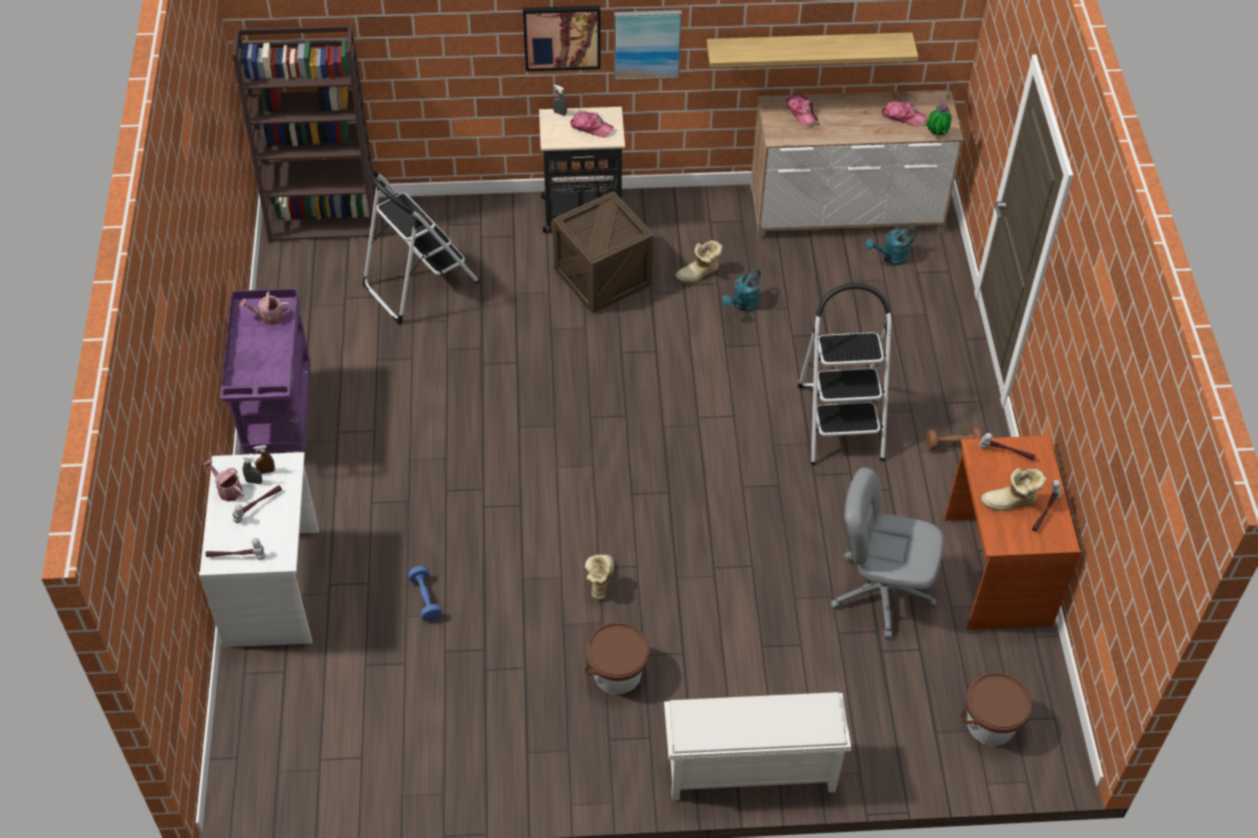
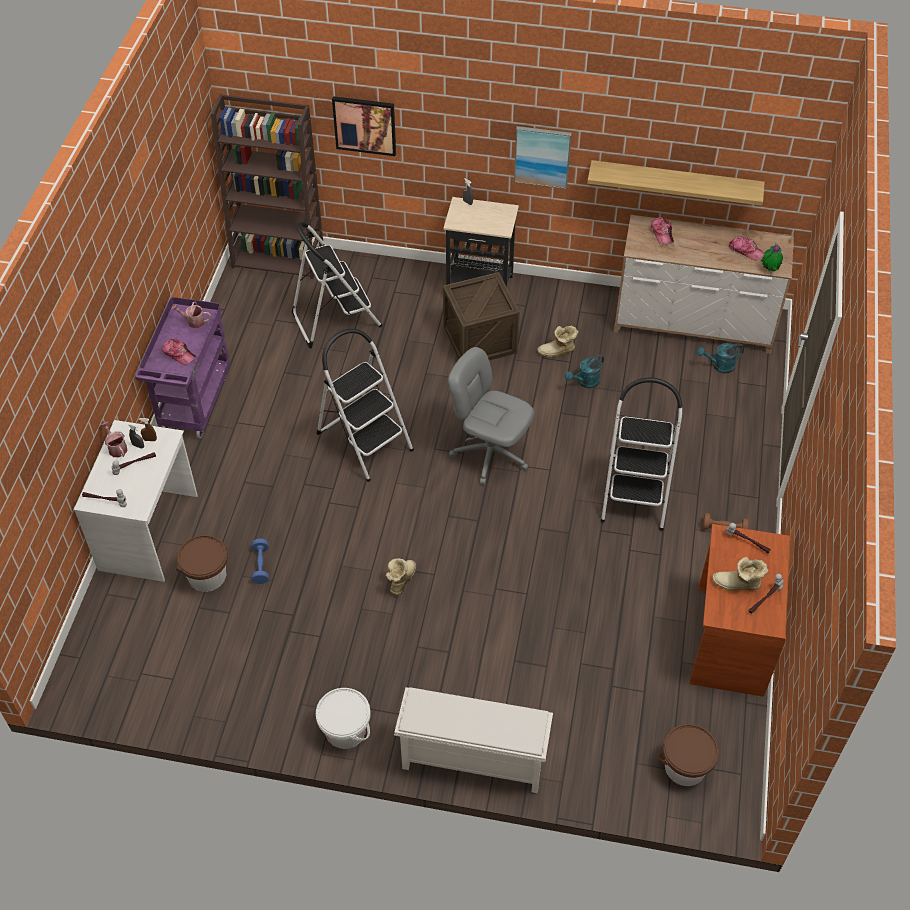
camera: 15 degrees right, 0 degrees up
(501, 423) = (363, 440): none -> step ladder
(562, 37) = (474, 140): picture -> picture (365, 125)
(590, 770) = (345, 730): none -> white bucket
(591, 127) = (489, 217): cap -> cap (179, 354)
(617, 673) = (391, 656): brown bucket -> brown bucket (207, 576)
(881, 592) = (626, 637): grey office chair -> grey office chair (490, 452)

